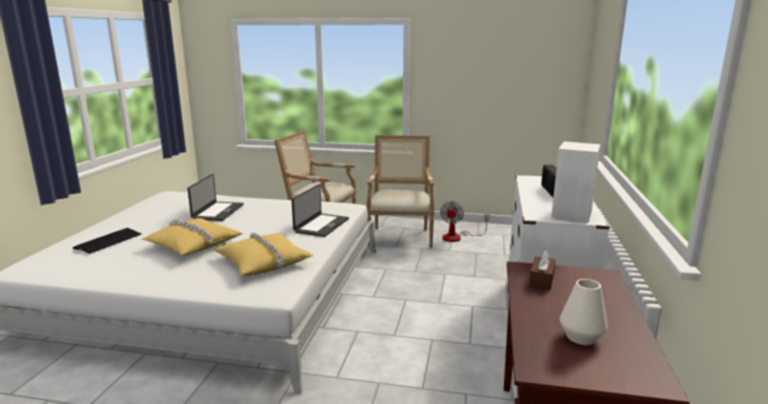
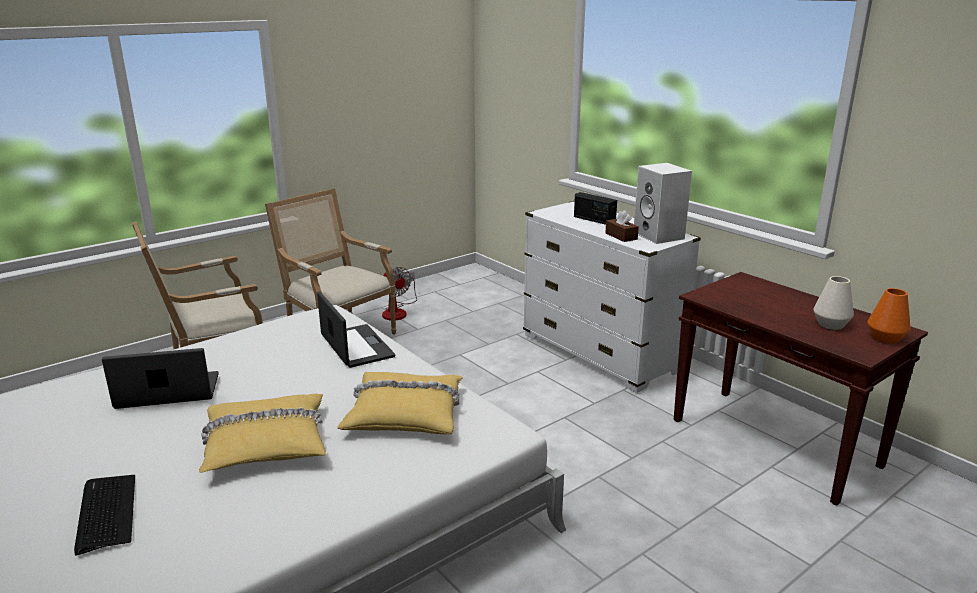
camera: 50 degrees left, 5 degrees up
(217, 211) = (168, 392): laptop -> laptop turned 60 degrees counterclockwise
(541, 280) = (729, 299): brown tissue box -> brown tissue box (621, 236)
(608, 375) = (885, 338): none -> orange vase

